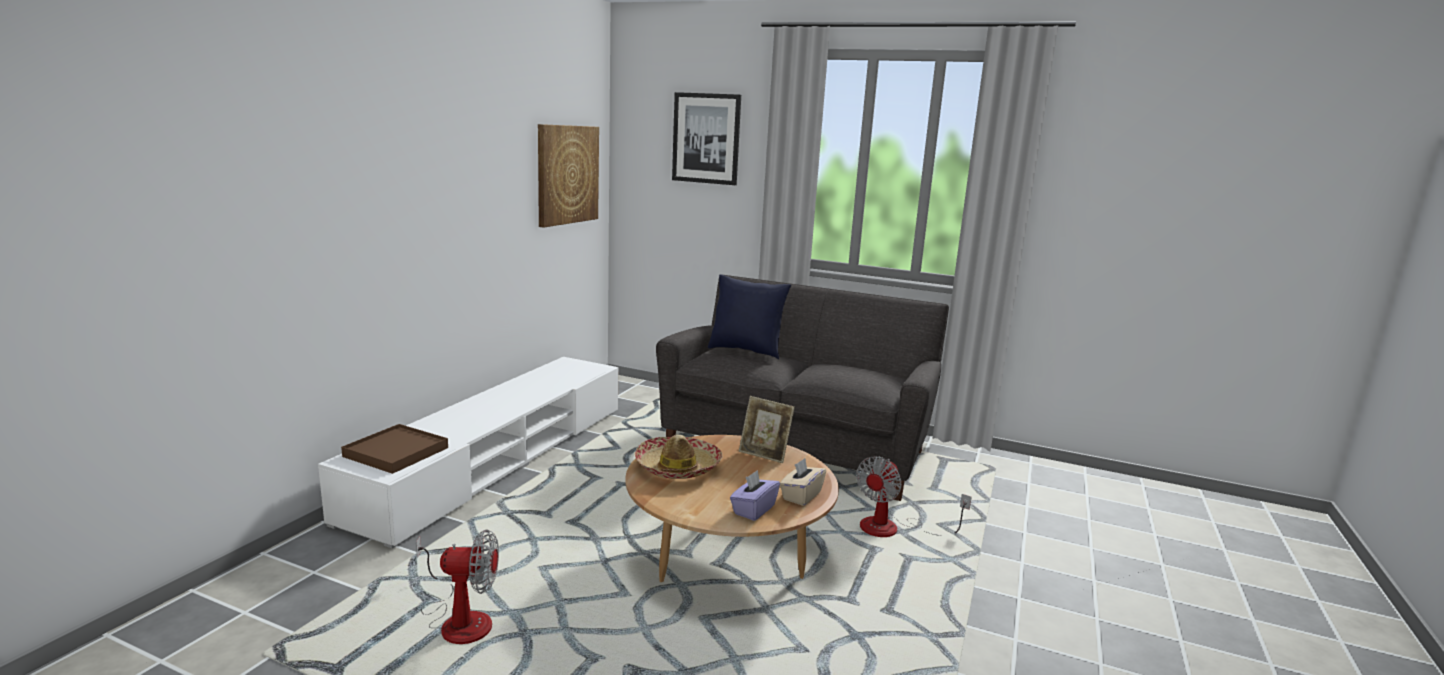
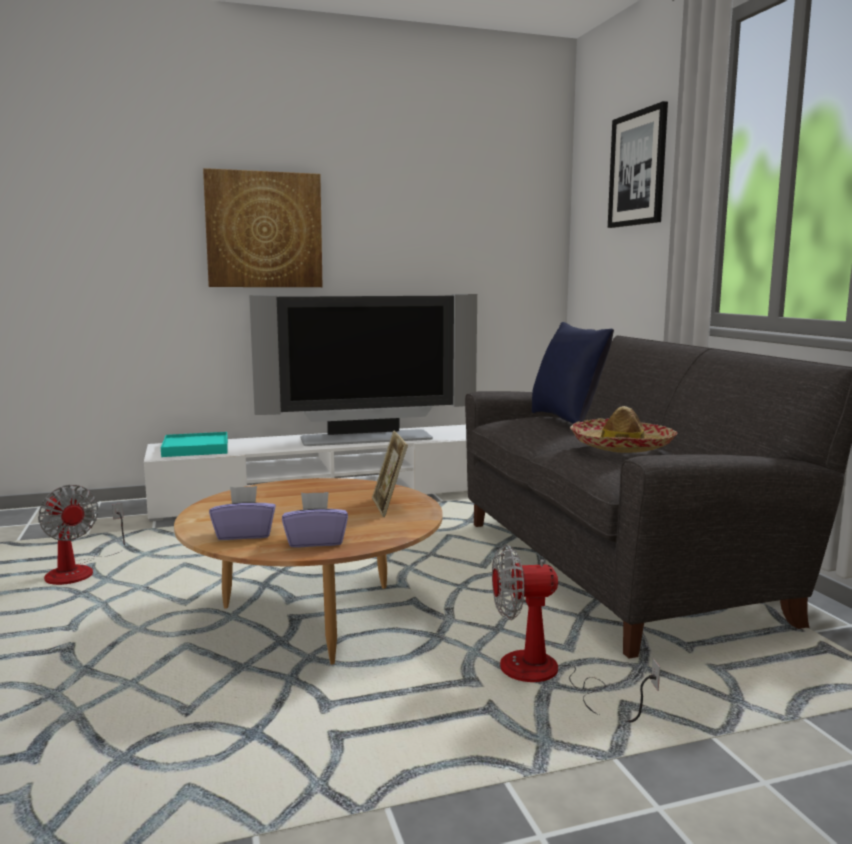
camera: 50 degrees right, 5 degrees down
(396, 452) = (196, 448): brown tray -> turquoise tray
(527, 394) = (367, 439): none -> television
(567, 174) = (491, 228): picture -> picture (264, 230)
(678, 467) = (289, 492): hat -> hat (622, 446)
(801, 496) = (315, 541): beige tissue box -> purple tissue box

